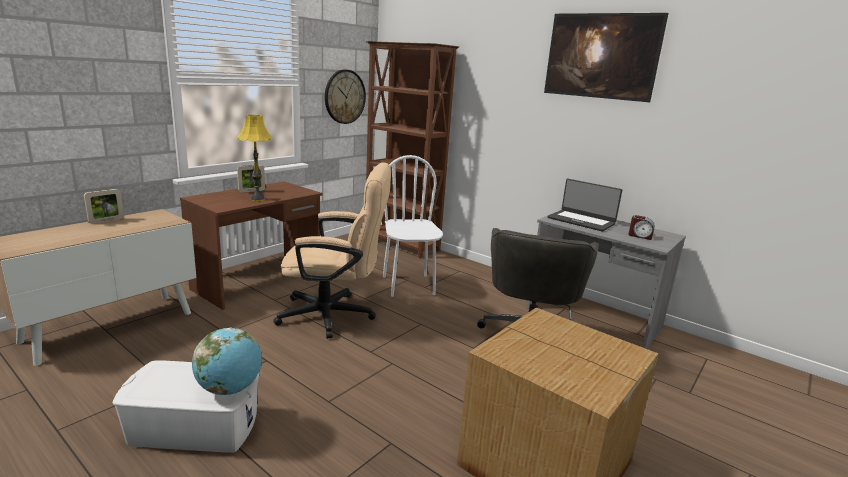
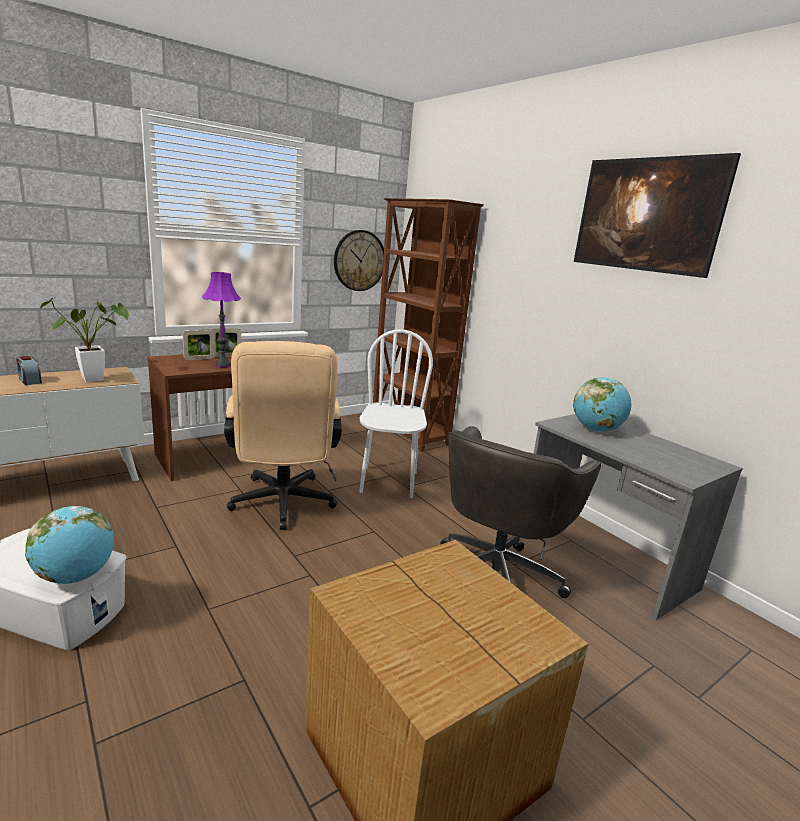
camera: 15 degrees right, 0 degrees up
(106, 221) = (61, 373): picture frame -> picture frame (199, 359)
(149, 222) = (98, 379): none -> potted plant
(257, 199) = (223, 365): yellow table lamp -> purple table lamp
(335, 316) = (282, 506): beige office chair -> beige office chair turned 60 degrees clockwise
(581, 221) = (596, 430): laptop -> globe
(640, 236) = (668, 460): alarm clock -> alarm clock (30, 381)

